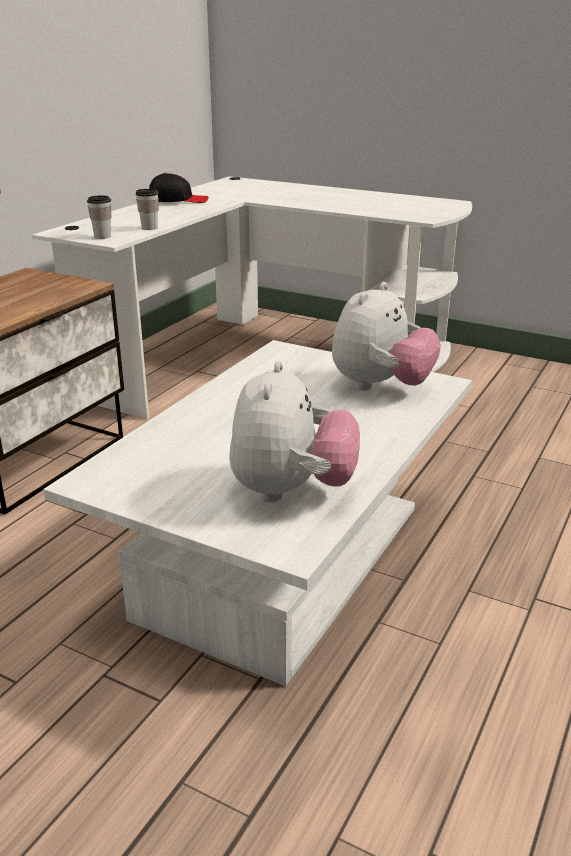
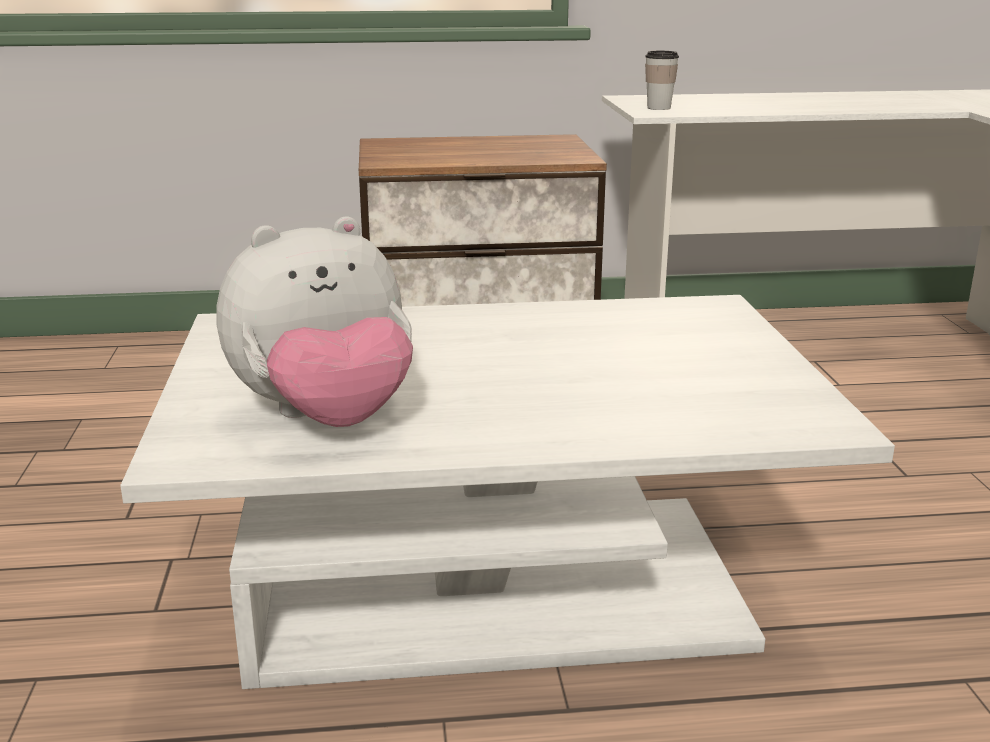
camera: 55 degrees right, 5 degrees down
(149, 228) = (737, 111): cup -> none
(178, 200) = (877, 97): black cap -> none
(381, 386) = (724, 389): plush toy -> none

